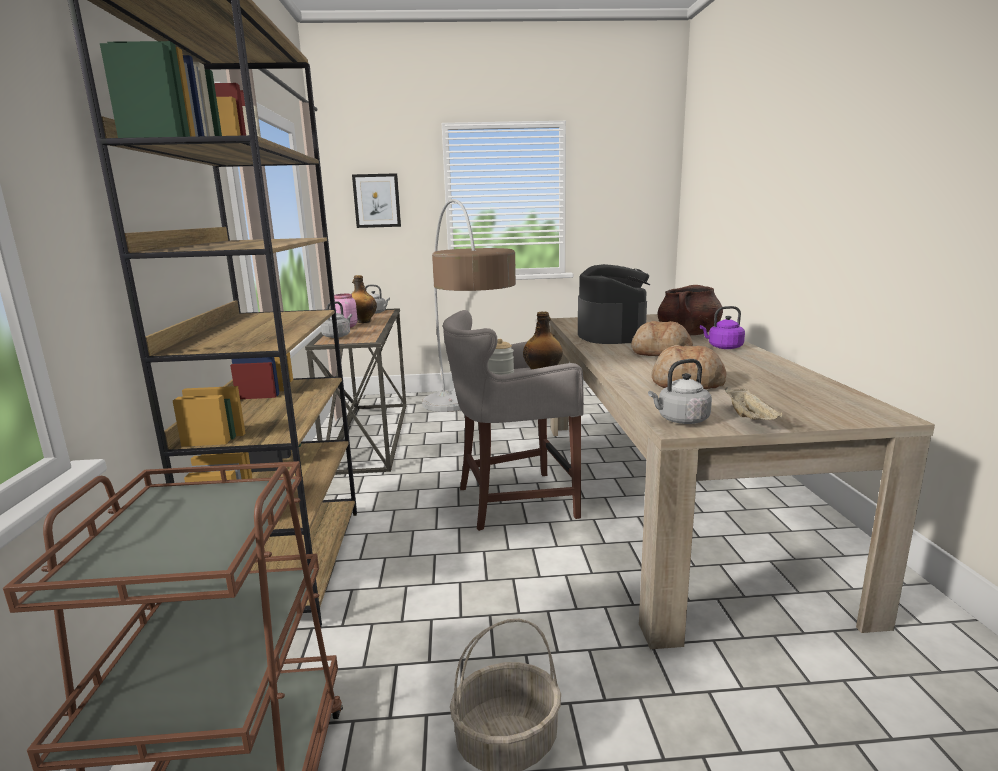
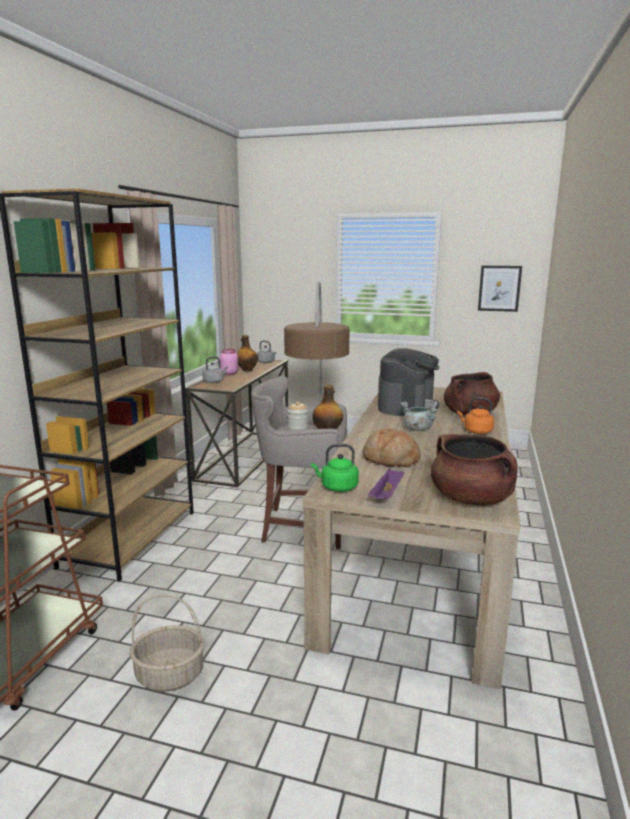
camera: 20 degrees right, 0 degrees up
(377, 200) = (284, 273): picture -> picture (499, 288)
(660, 352) = (417, 429): bread -> grey cooking pot
(680, 420) = (337, 487): grey kettle -> green kettle
(723, 347) = (476, 431): purple kettle -> orange kettle
(750, 419) = (387, 495): beige tray -> purple tray
(840, 407) = (471, 499): none -> brown cooking pot

